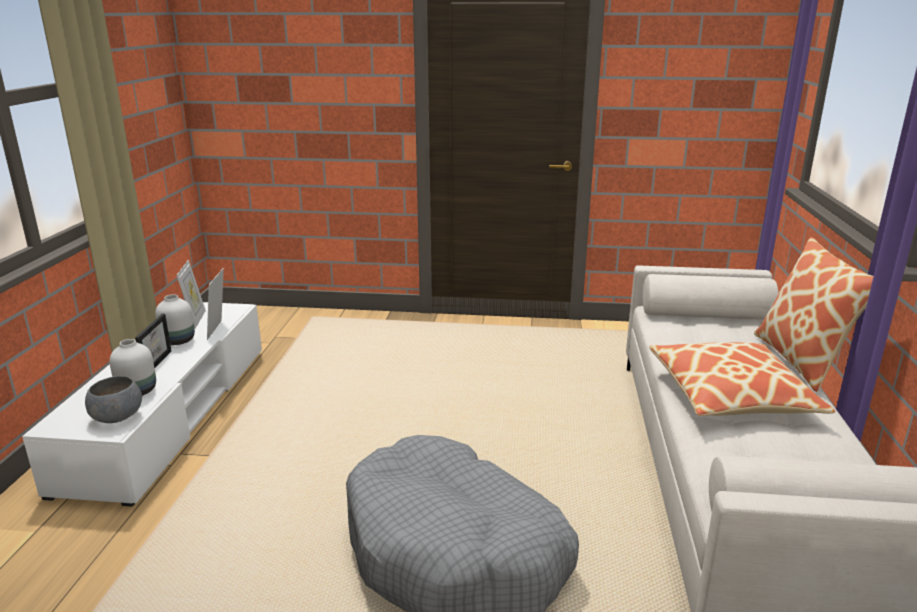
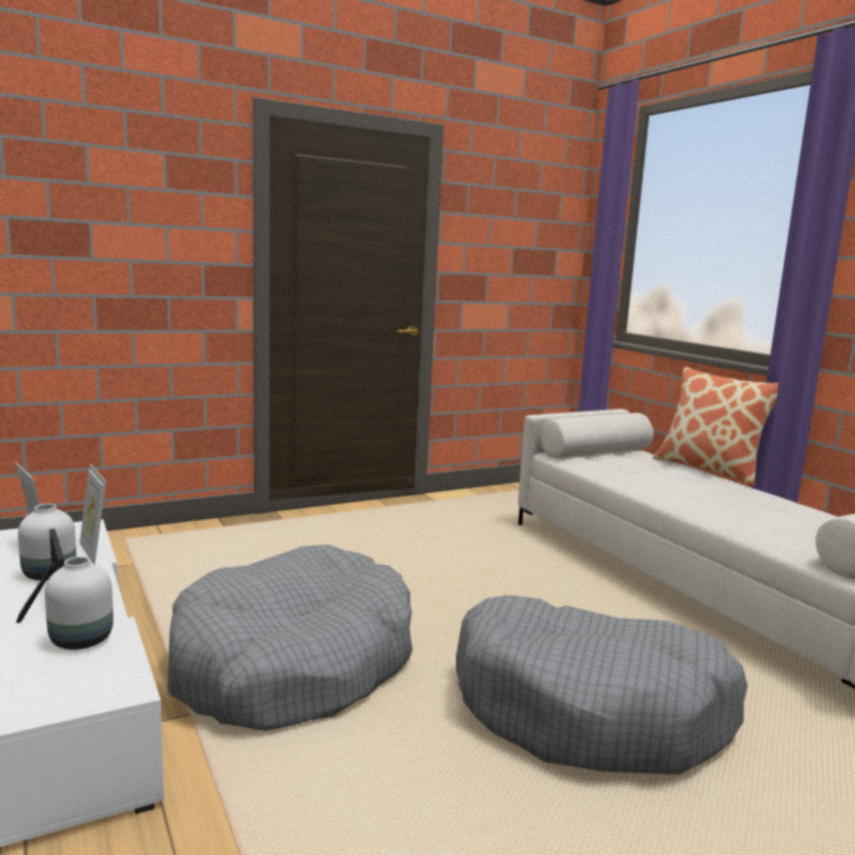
camera: 35 degrees left, 10 degrees down
(116, 417) = (99, 675): grey bowl -> none
(302, 442) = (293, 664): none -> grey dog bed
(731, 395) = (711, 498): pillow -> none

